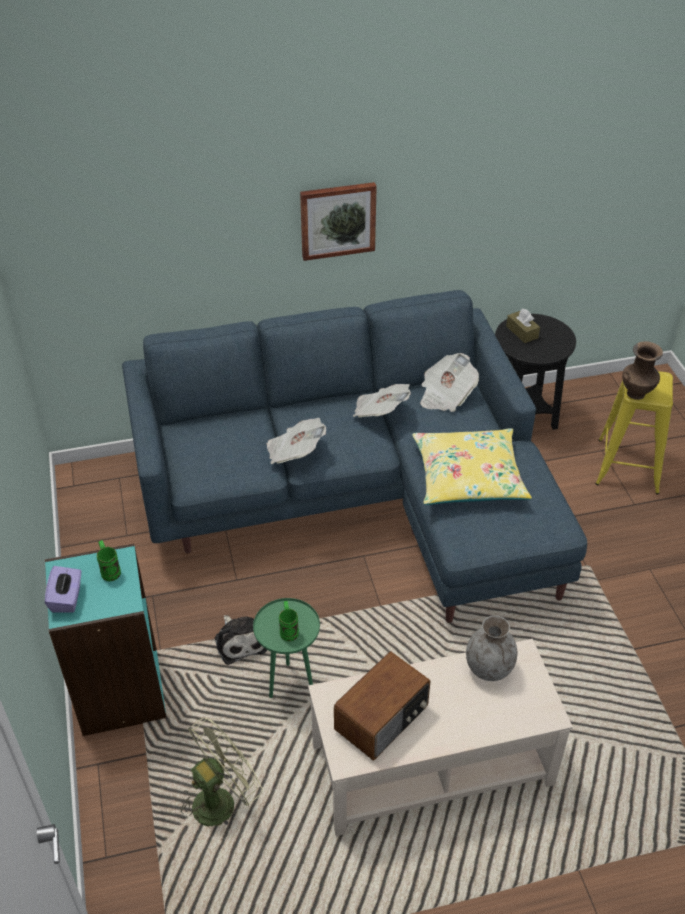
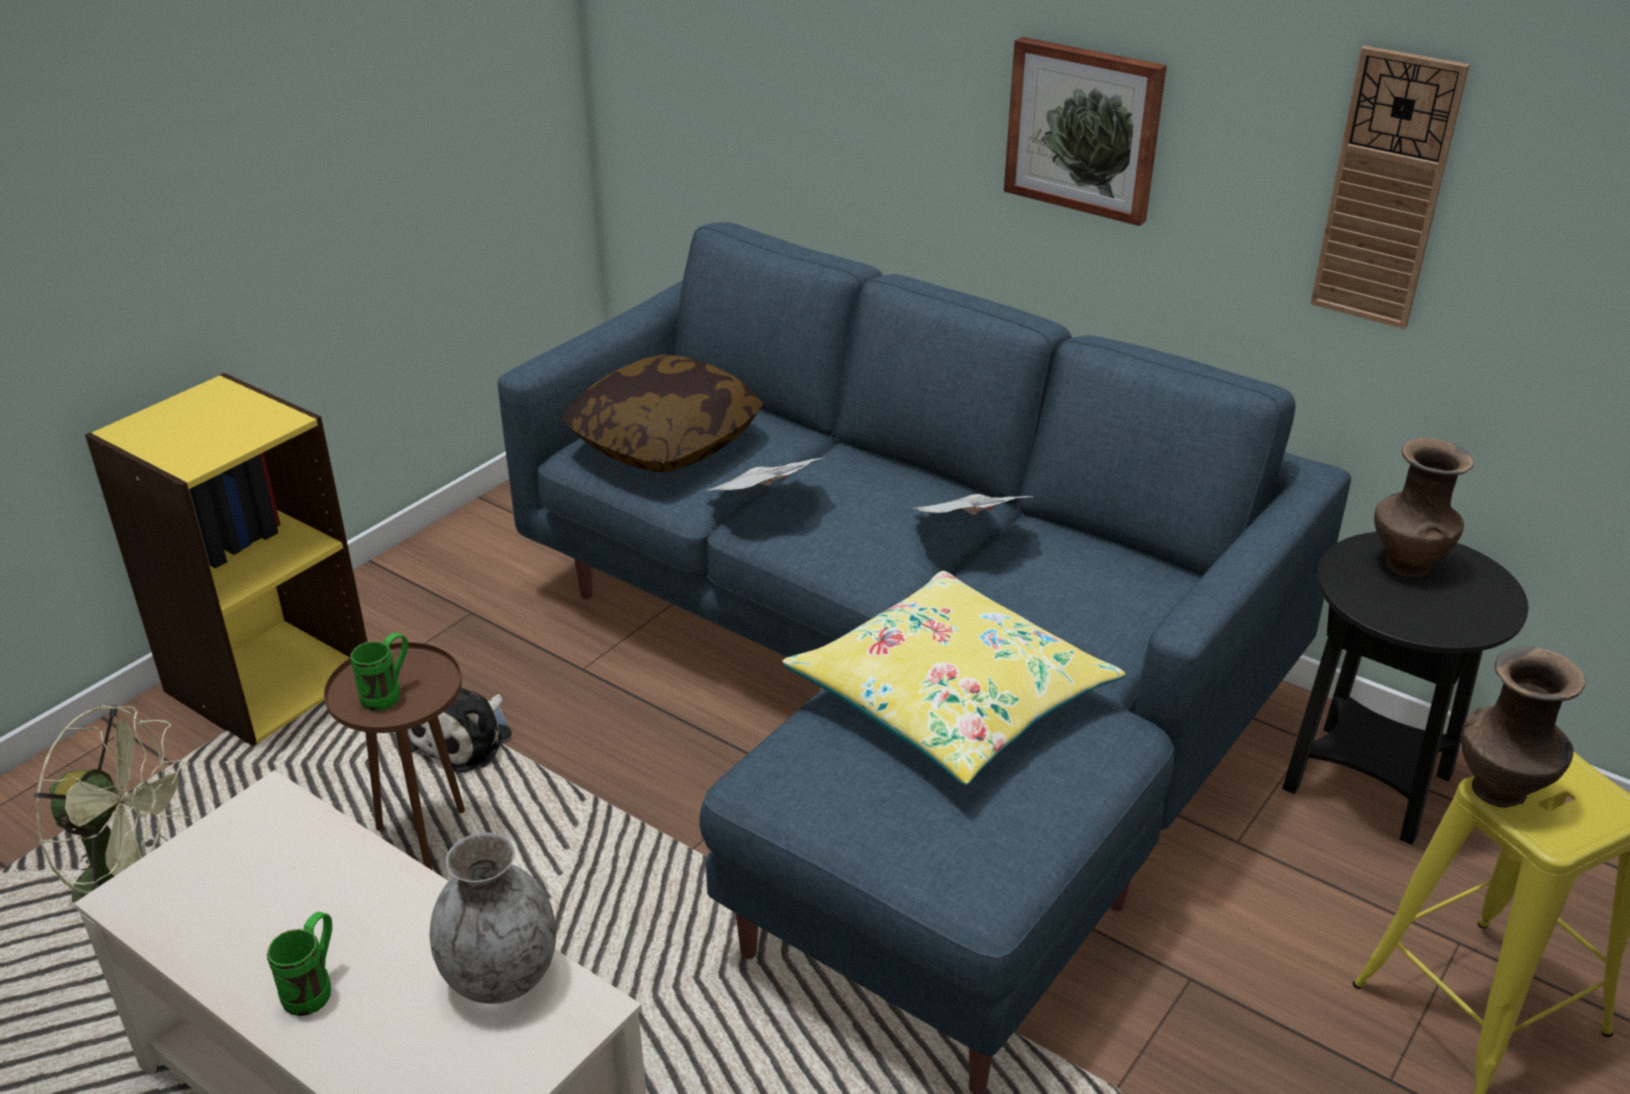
camera: 50 degrees right, 10 degrees down
(67, 598) = (161, 419): purple tissue box -> none
(109, 570) = (247, 422): green mug -> green mug (315, 987)
(119, 691) = (268, 679): turquoise bookcase -> yellow bookcase
(215, 455) = (665, 441): none -> pillow
(290, 685) = (423, 837): green side table -> brown side table
(383, 718) = (261, 894): radio -> none
(445, 395) = (1117, 575): newspaper -> none
(475, 199) = (1386, 190): none -> wall clock
(522, 332) = (1406, 564): brown tissue box -> brown vase

